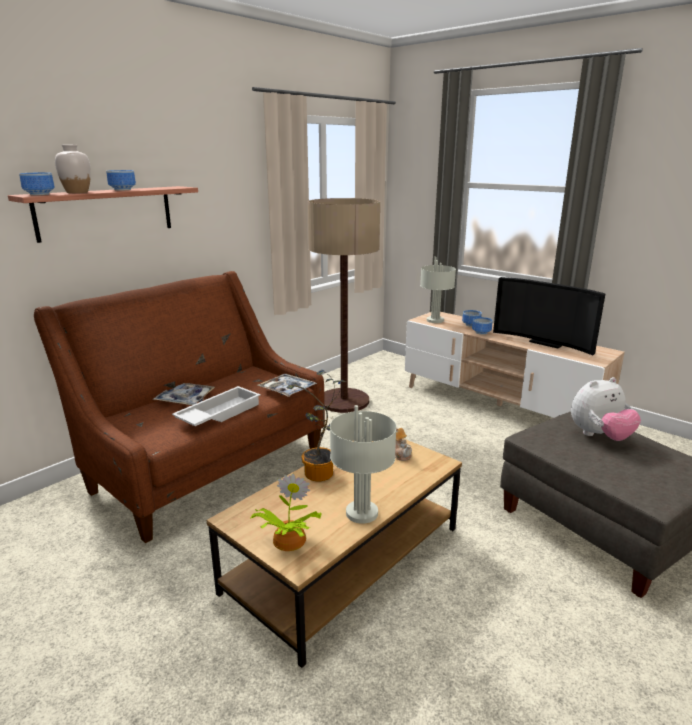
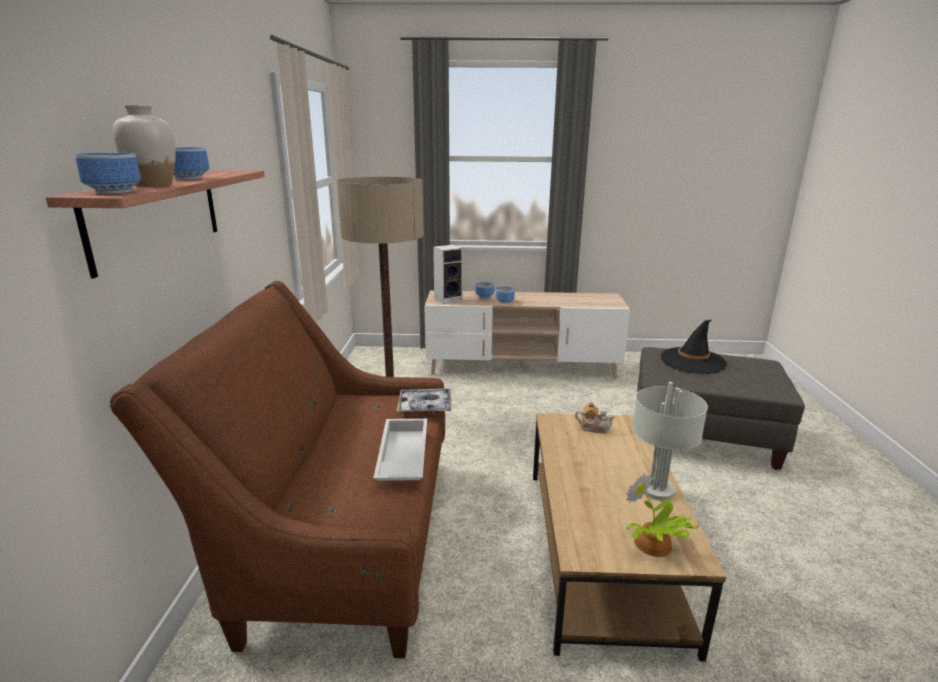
camera: 40 degrees left, 0 degrees up
(185, 399) = (331, 458): tray -> none
(319, 476) = (574, 476): potted plant -> none
(435, 320) = (449, 299): grey table lamp -> speaker
(546, 342) = (563, 299): television -> none
(599, 436) = (692, 361): plush toy -> black hat

